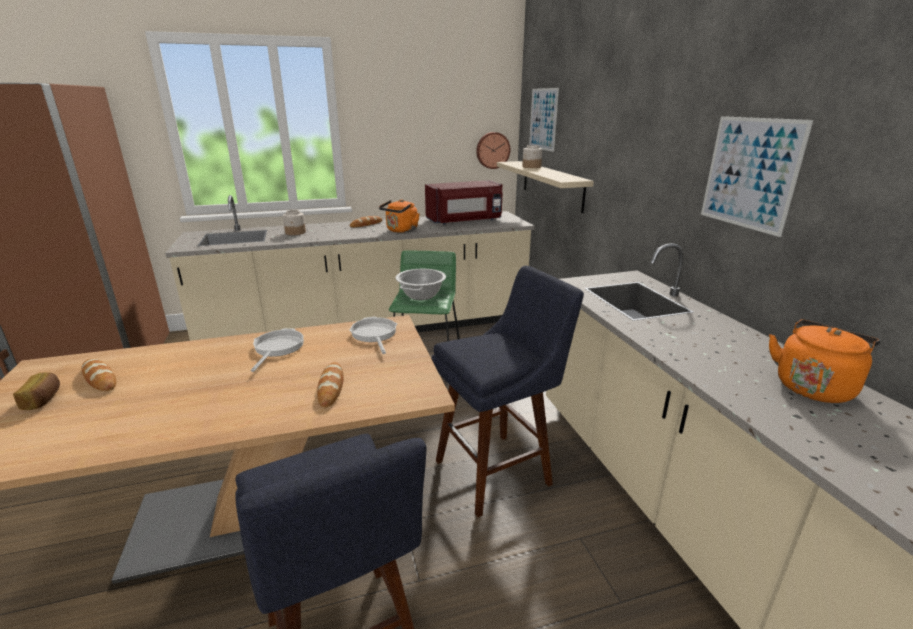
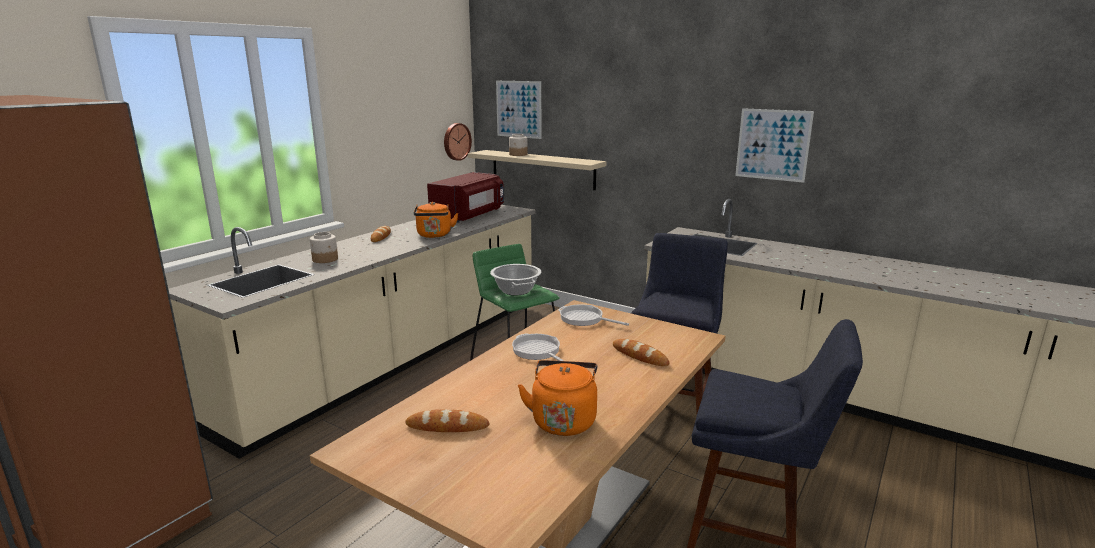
camera: 40 degrees left, 5 degrees down
(43, 399) = (443, 458): bread -> none
(813, 386) = (866, 262): orange kettle -> orange kettle (563, 420)

